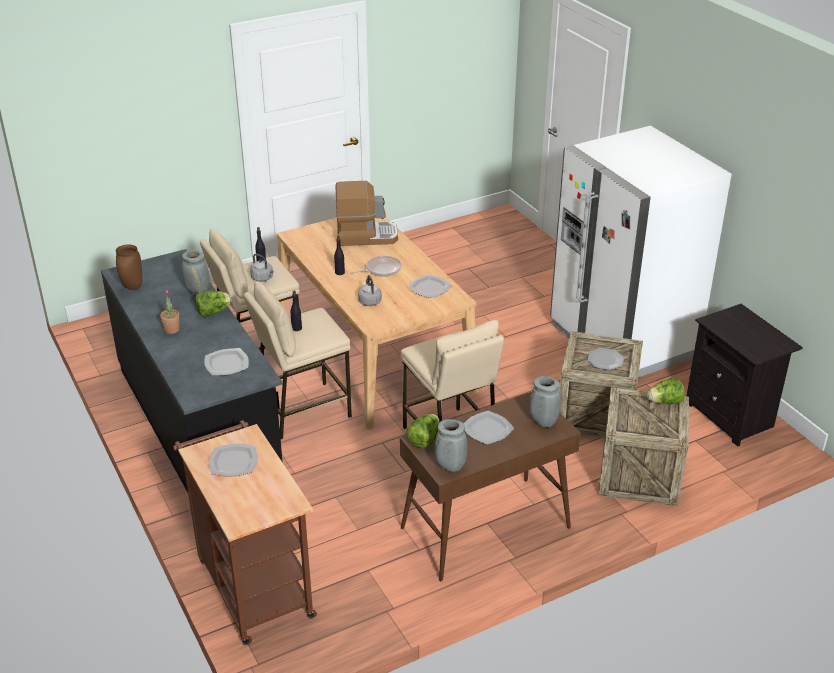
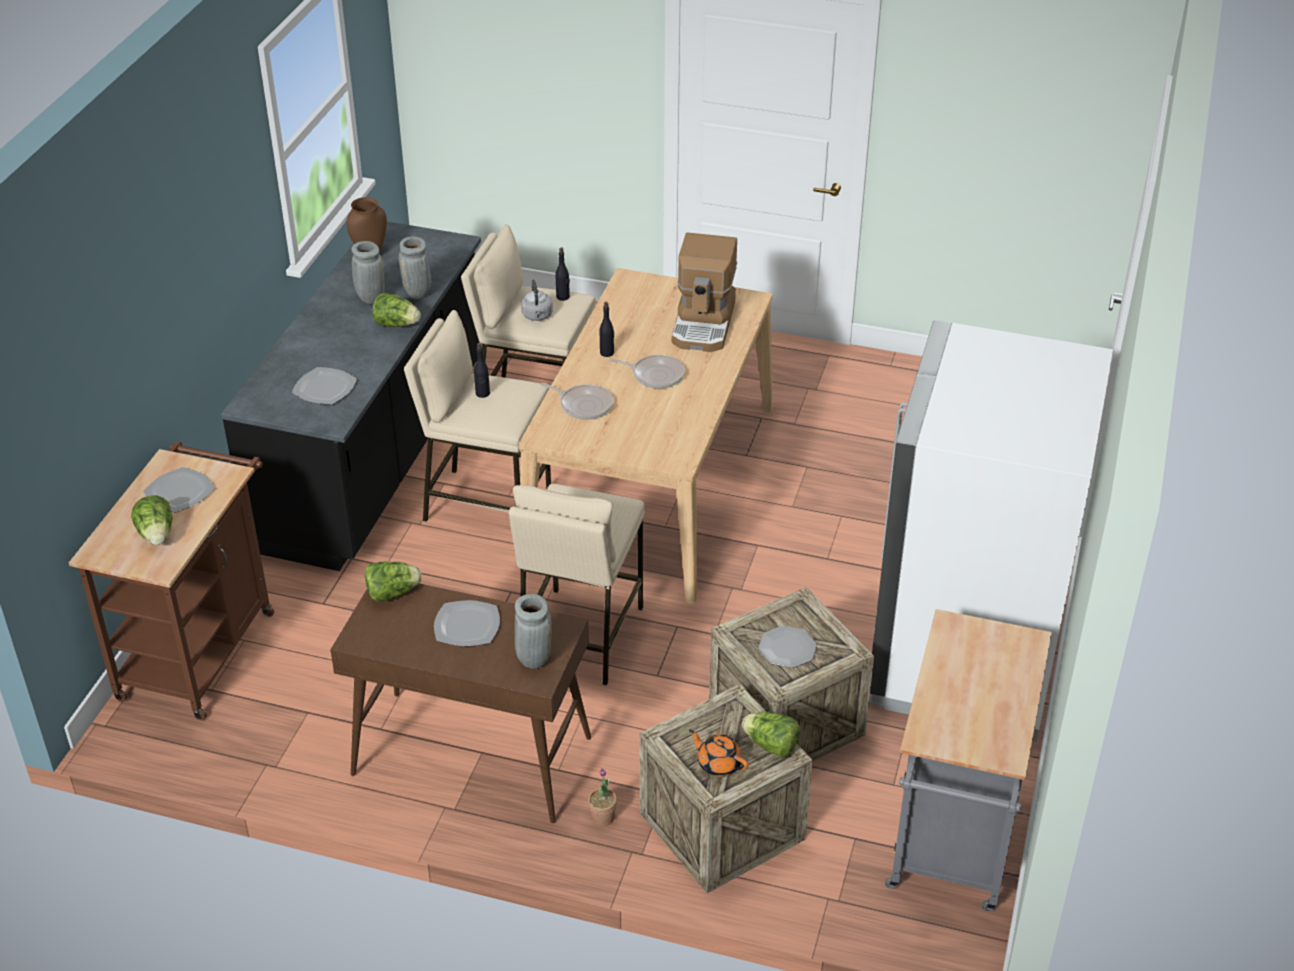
camera: 45 degrees right, 5 degrees up
(171, 329) = (335, 321): potted plant -> potted plant (603, 817)
(260, 490) = (157, 535): none -> lettuce
(366, 236) = (704, 324): coffee machine -> coffee machine turned 60 degrees clockwise
(369, 301) = (583, 405): grey kettle -> frying pan
(429, 288) = (669, 427): plate -> none
(449, 466) = (370, 637): grey vase -> grey vase (370, 298)
(657, 424) = (718, 763): none -> orange teapot
(732, 416) = (953, 844): black nightstand -> grey cart

